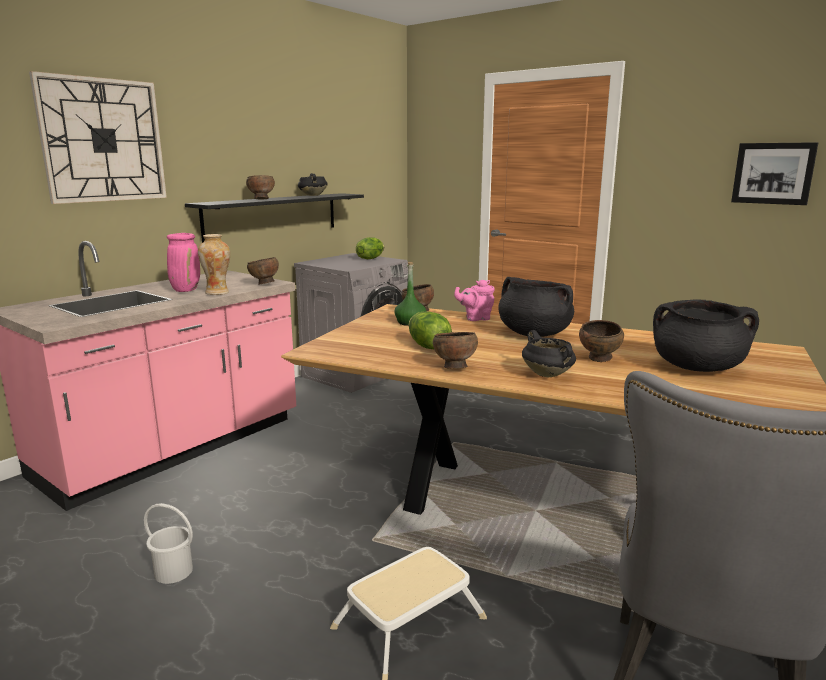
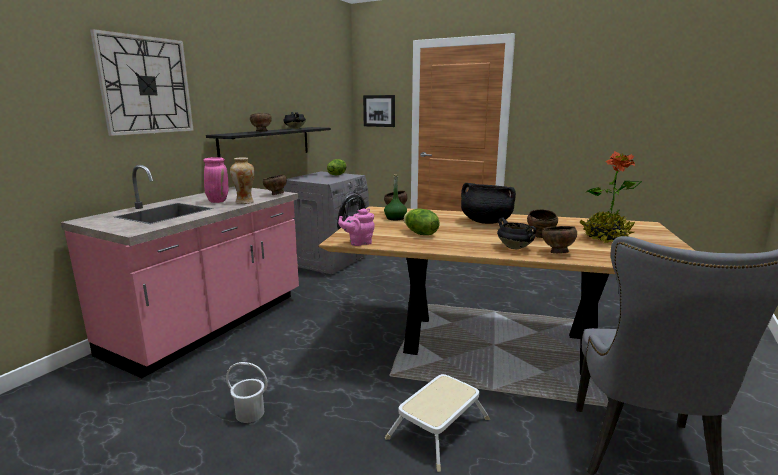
camera: 10 degrees left, 0 degrees up
(454, 368) = (449, 247): brown bowl -> brown bowl (557, 253)
(475, 318) = (439, 213): pink teapot -> pink teapot (358, 243)
(697, 368) = (605, 238): black cooking pot -> potted plant
(773, 173) = (616, 110): picture -> picture (379, 111)

